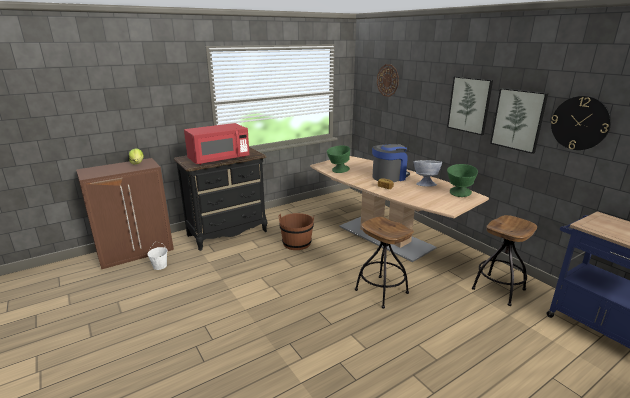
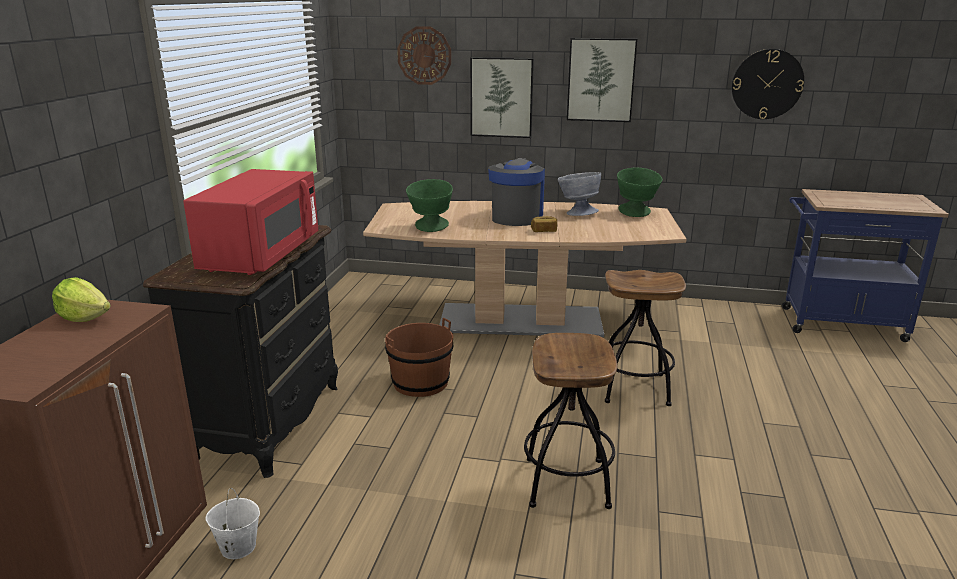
camera: 45 degrees left, 0 degrees up
(498, 289) = (722, 326): brown stool -> brown stool (567, 482)
(518, 119) = (682, 91): picture -> picture (501, 97)

